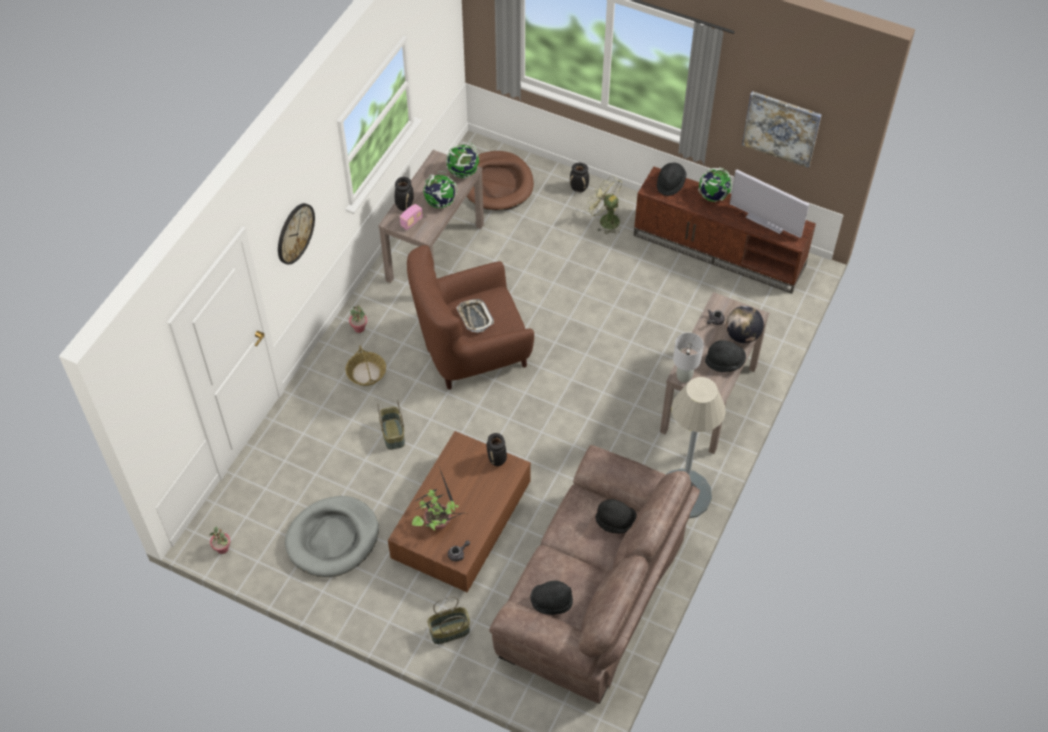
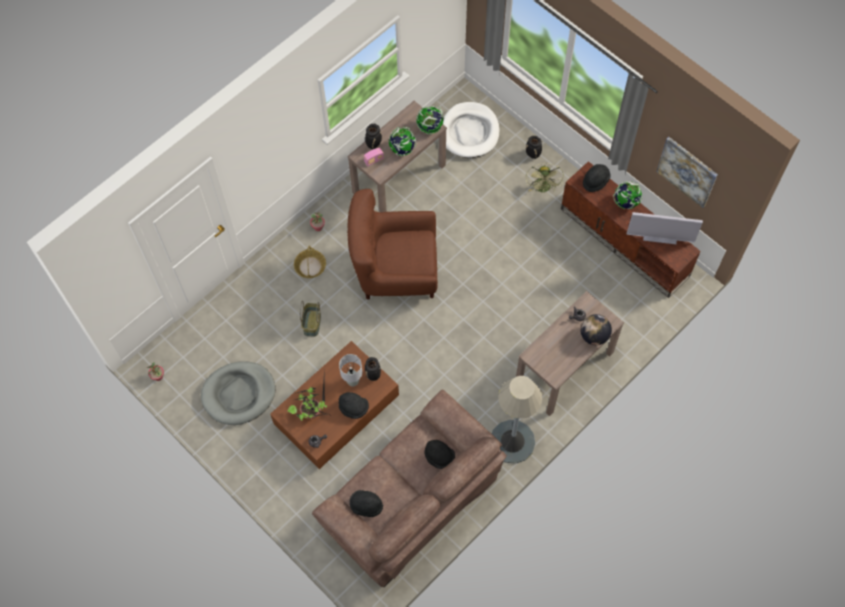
camera: 20 degrees right, 10 degrees up
(295, 233) = (264, 159): wall clock -> none
(449, 631) = (296, 494): basket -> none
(475, 317) = (398, 252): tray -> none
(497, 184) = (469, 132): brown dog bed -> white dog bed
(605, 220) = (543, 188): green fan -> green fan turned 150 degrees counterclockwise
(684, 377) = (533, 358): grey table lamp -> grey table lamp (352, 381)
(725, 362) = (570, 355): black hat -> black hat (353, 408)
(766, 221) = (660, 237): television -> television turned 45 degrees counterclockwise

